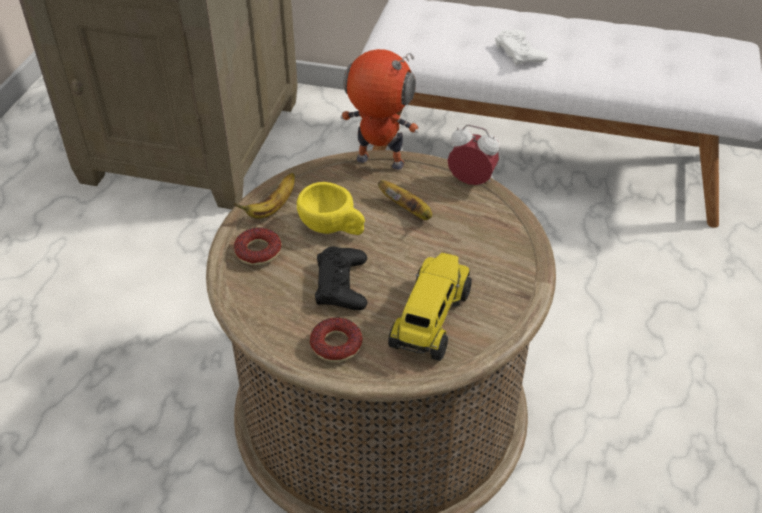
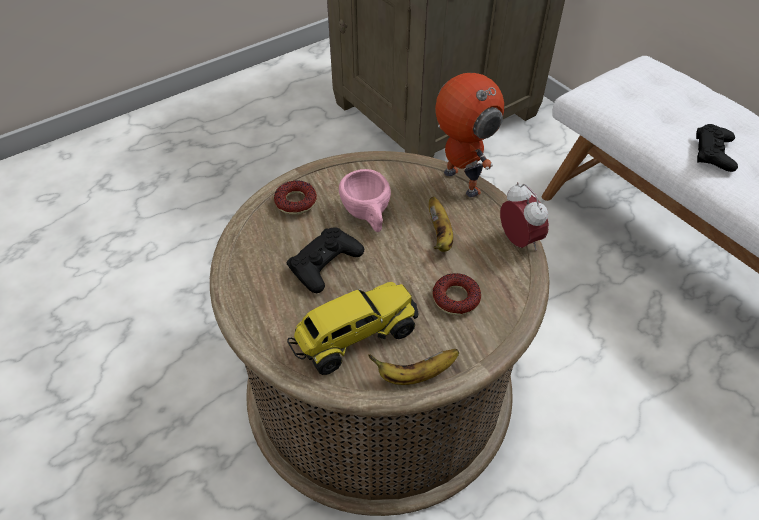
camera: 40 degrees right, 5 degrees up
(272, 208) = (341, 174): banana -> banana (415, 375)
(333, 228) = (368, 215): yellow cup -> pink cup
(336, 344) = (268, 308): donut -> donut (455, 298)
(520, 52) = (714, 152): white game controller -> black game controller

